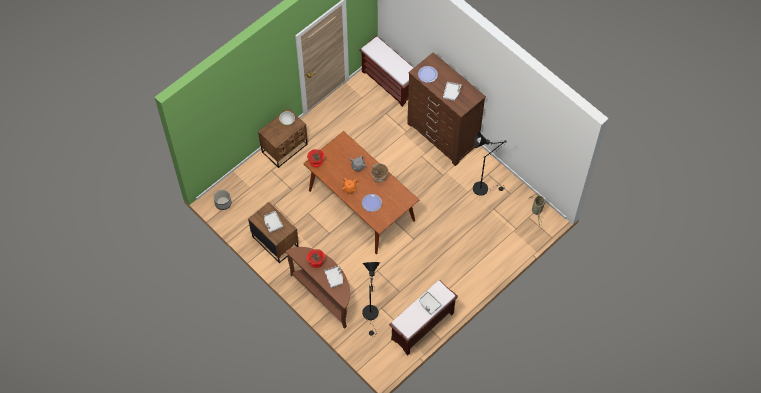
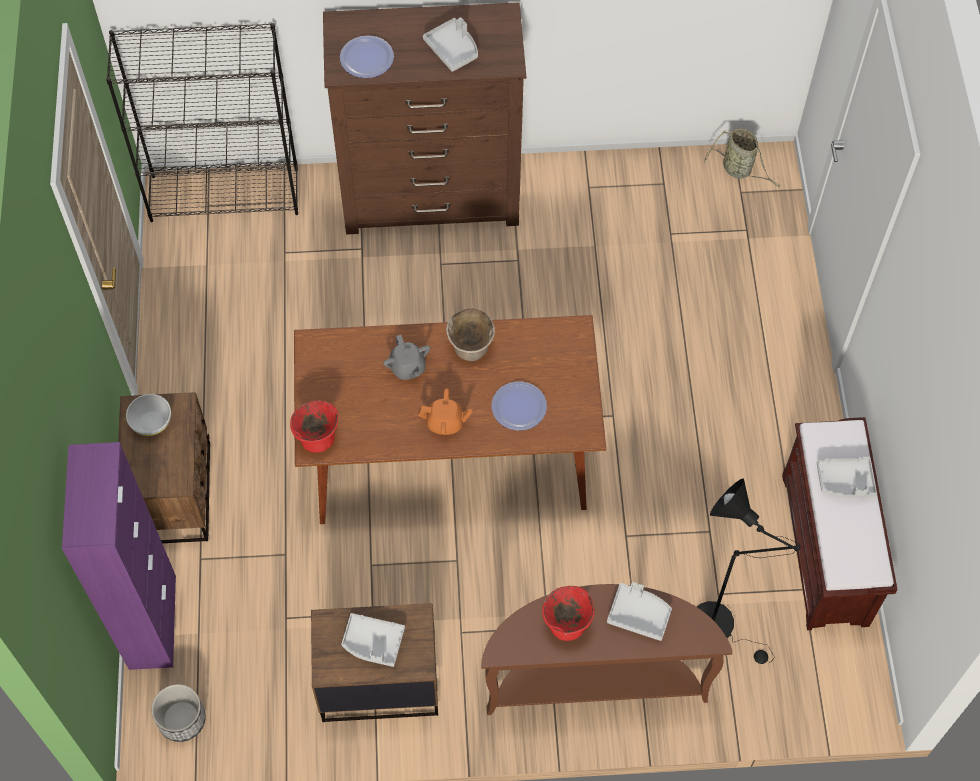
camera: 50 degrees left, 0 degrees up
(243, 174) = (152, 622): none -> purple cabinet
(390, 83) = (225, 194): brown bench -> black bookcase
(483, 188) = (610, 216): black floor lamp -> none

